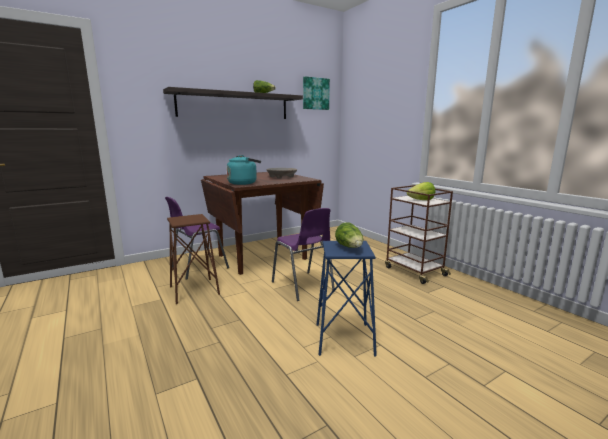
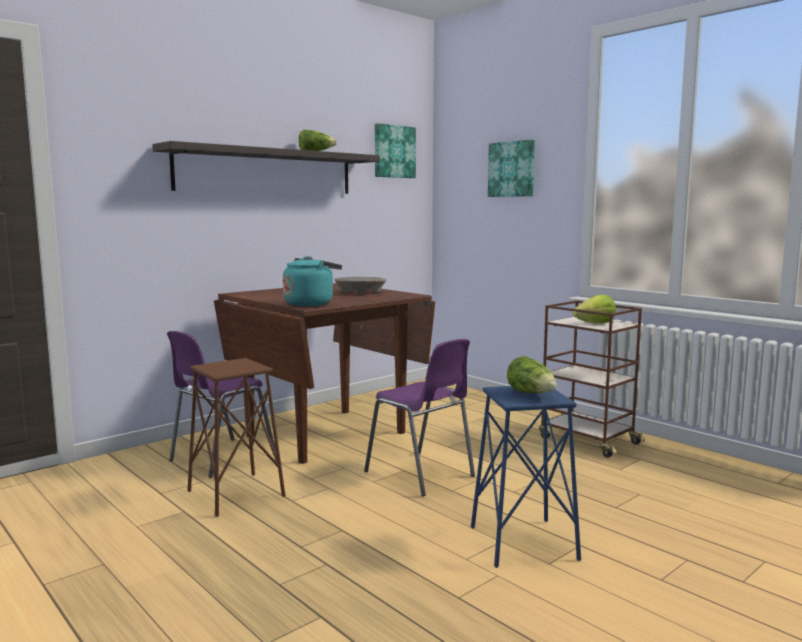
camera: 10 degrees left, 5 degrees down
(383, 103) = (512, 169): none -> picture

